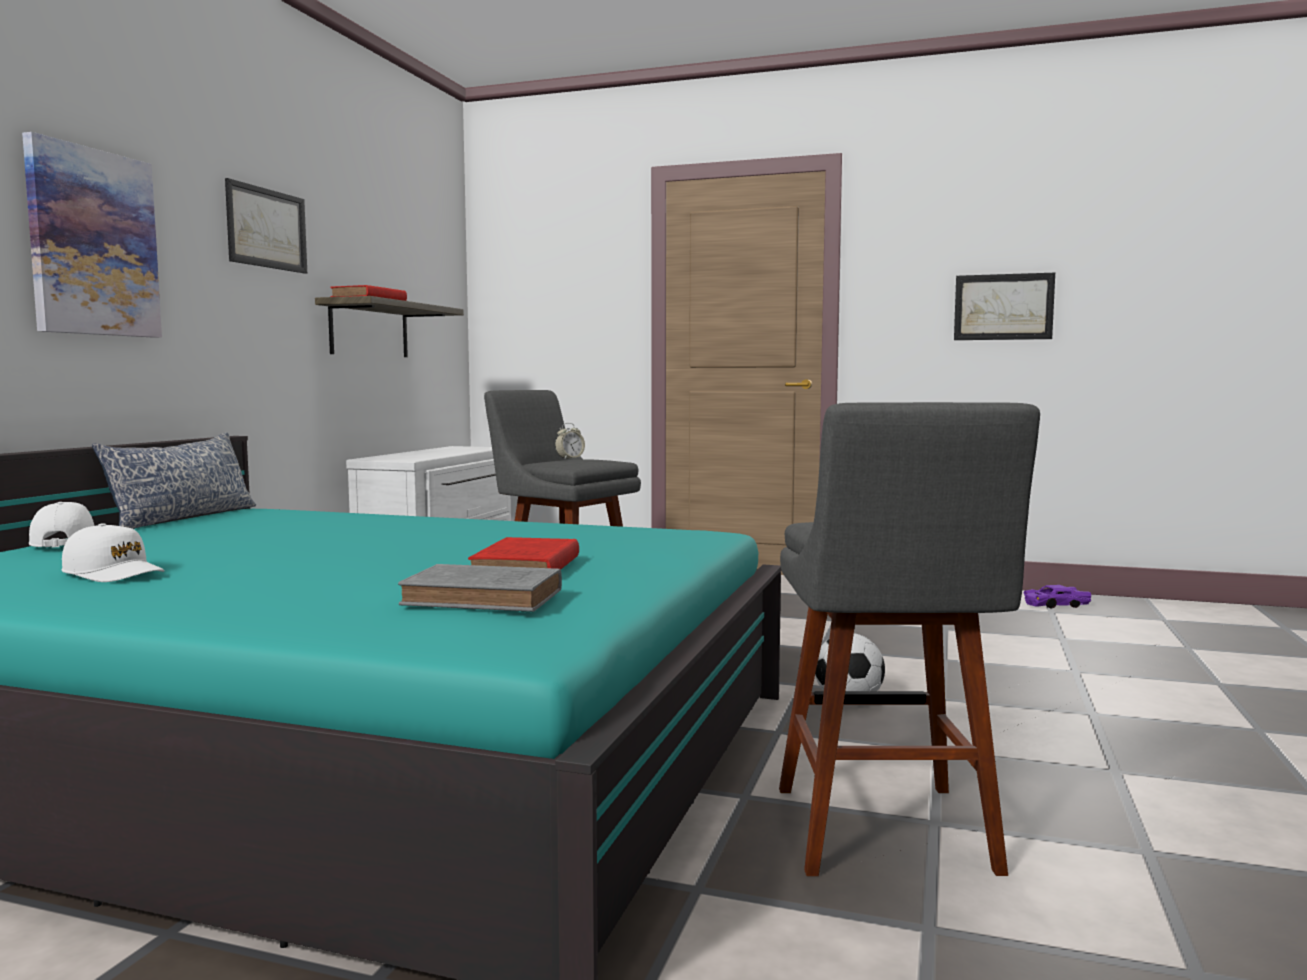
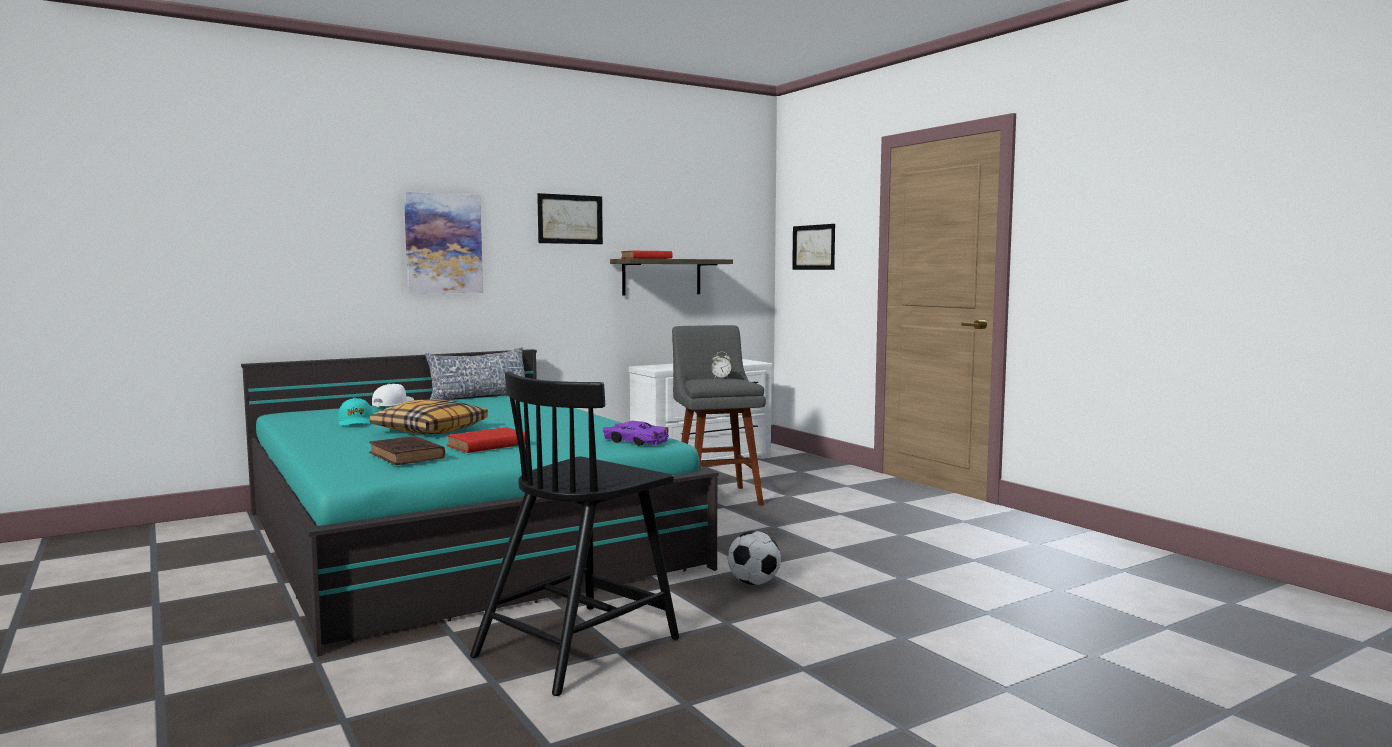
camera: 40 degrees right, 0 degrees up
(114, 573) = (356, 422): white cap -> turquoise cap
(326, 563) = (430, 430): none -> pillow
(487, 598) = (407, 456): grey book -> brown book
(885, 835) = (579, 646): grey stool -> black chair
(1003, 307) = (1146, 256): picture -> picture (813, 247)
(1055, 605) = (1149, 566): purple toy car -> purple toy car (635, 442)

